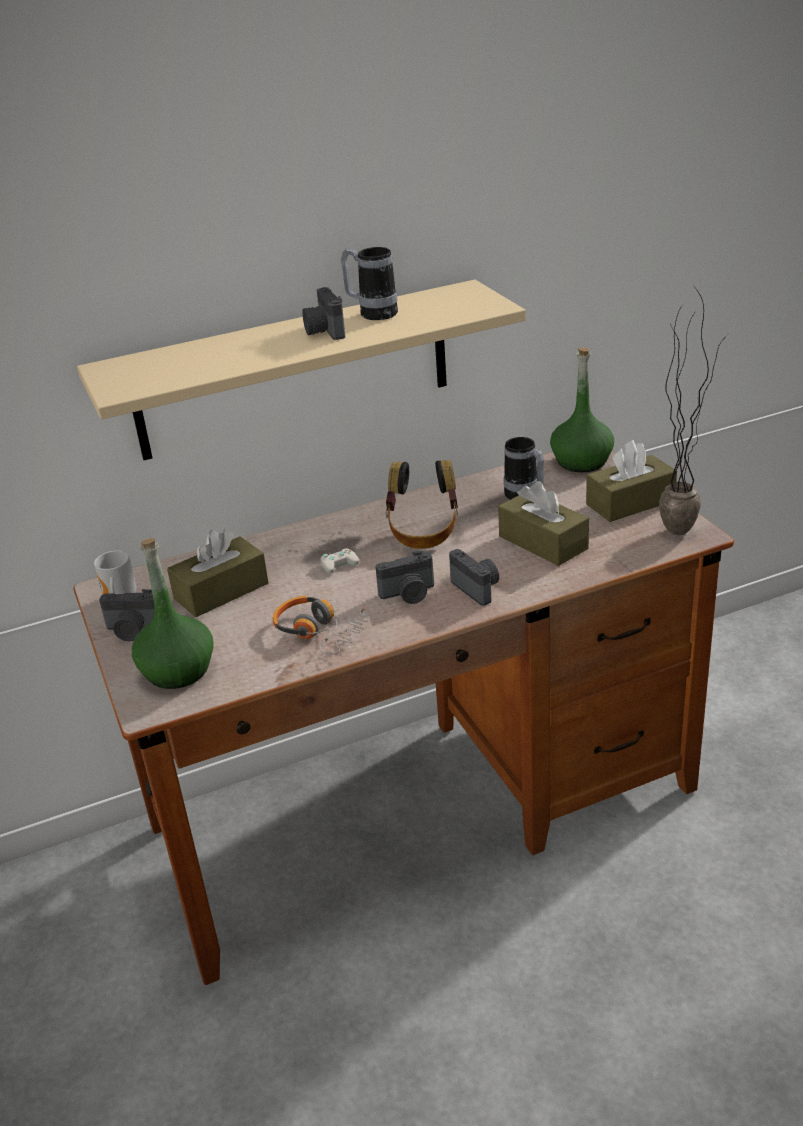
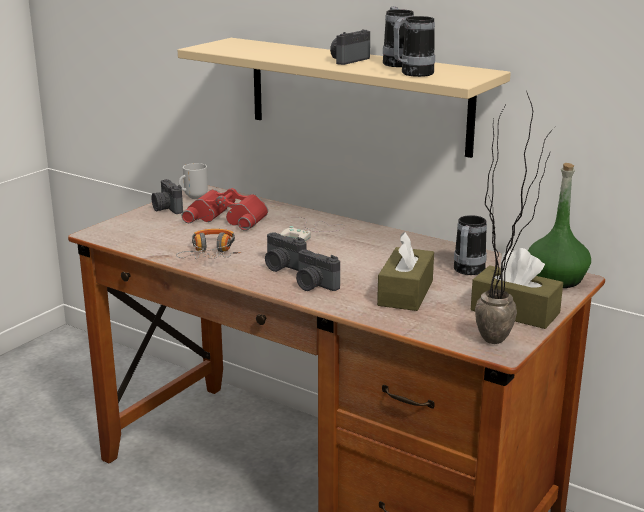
camera: 55 degrees right, 10 degrees down
(177, 670) = (136, 229): green bottle -> none
(221, 591) = (229, 217): brown tissue box -> red binoculars
(423, 531) = (370, 251): headphones -> none
(436, 318) = (412, 74): none -> mug
(477, 588) = (314, 286): camera -> camera turned 105 degrees clockwise

